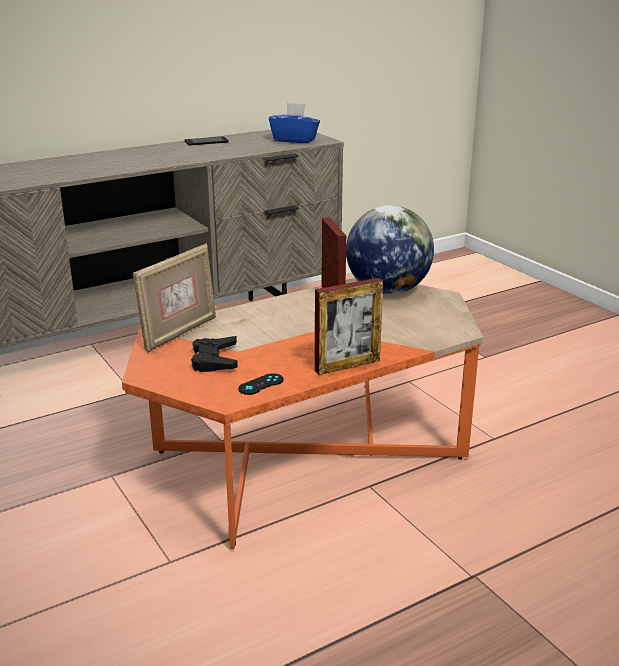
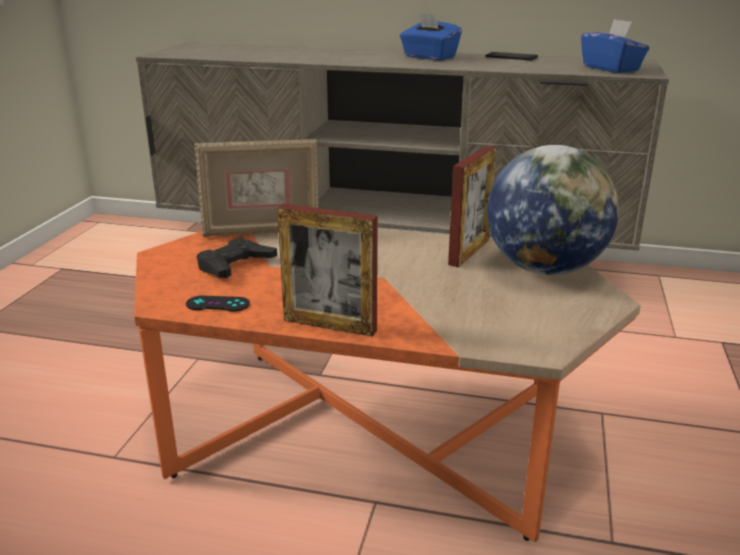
camera: 45 degrees right, 0 degrees up
(148, 154) = (429, 57): none -> blue tissue box

